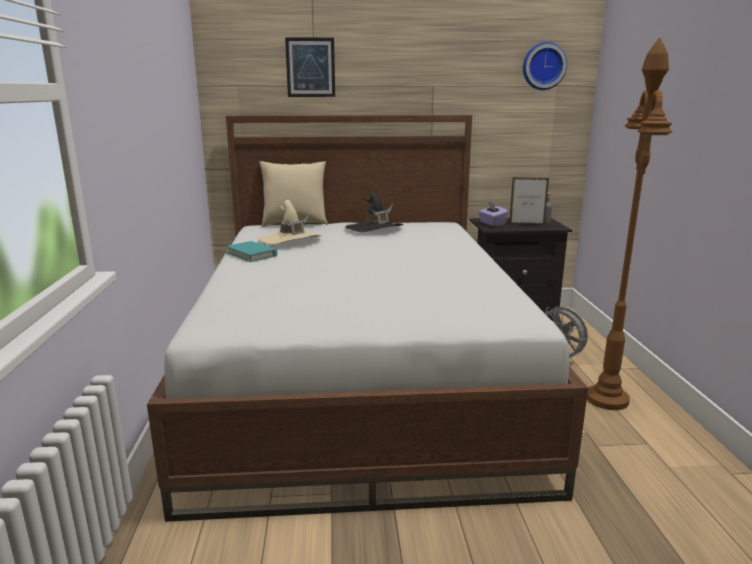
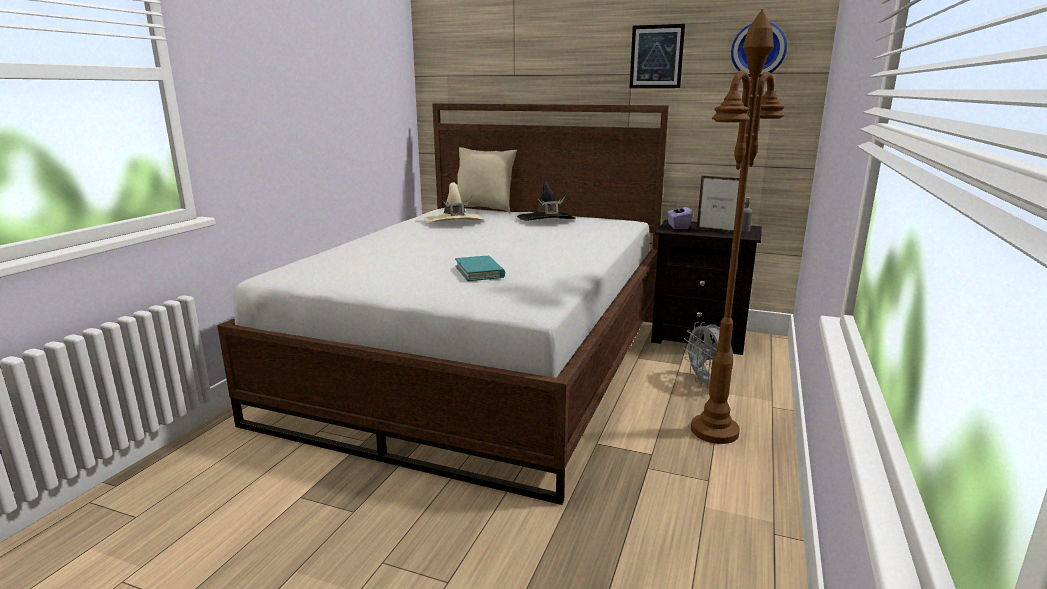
camera: 25 degrees right, 0 degrees up
(251, 254) = (403, 228): turquoise book -> turquoise book (479, 272)
(310, 67) = (510, 56): picture -> picture (656, 56)

